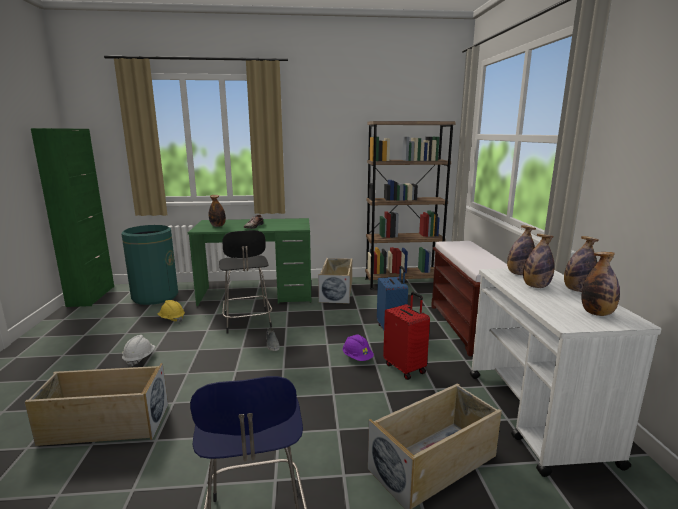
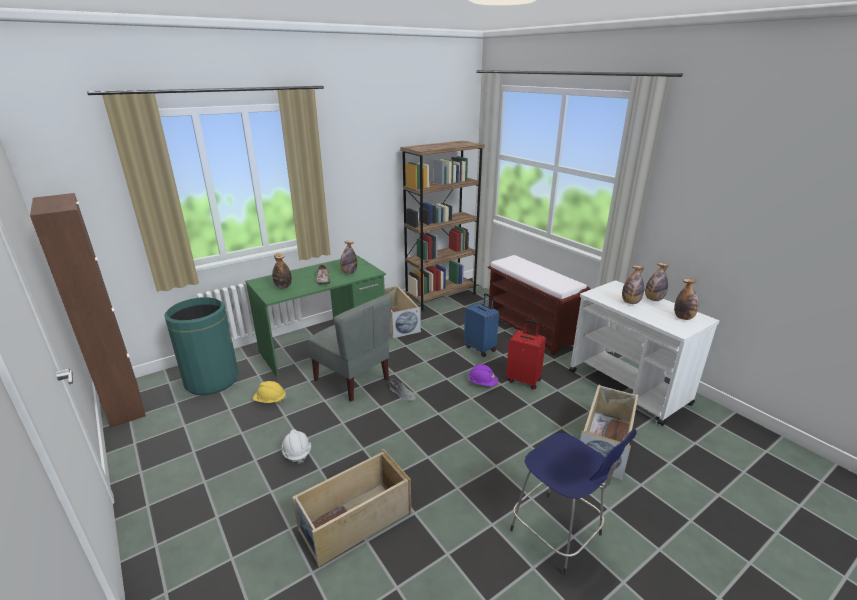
camera: 30 degrees left, 10 degrees up
(91, 296) = (125, 404): green cabinet -> brown cabinet
(247, 322) = (353, 379): black stool -> grey chair
(519, 274) = (608, 292): bottle -> bottle (349, 273)

